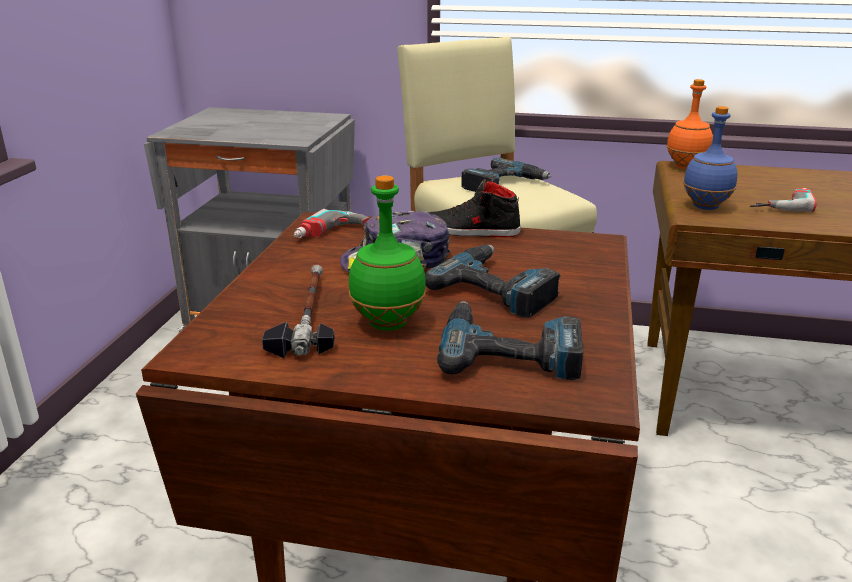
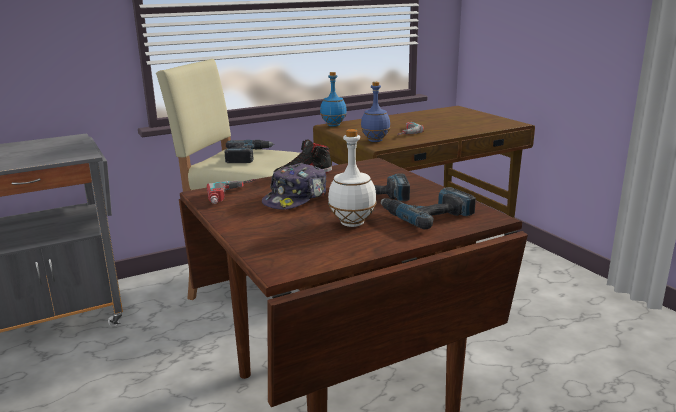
camera: 40 degrees left, 5 degrees down
(307, 315) = (303, 234): hammer -> none
(389, 323) = (352, 223): green bottle -> white bottle
(686, 167) = (334, 125): orange bottle -> blue bottle

